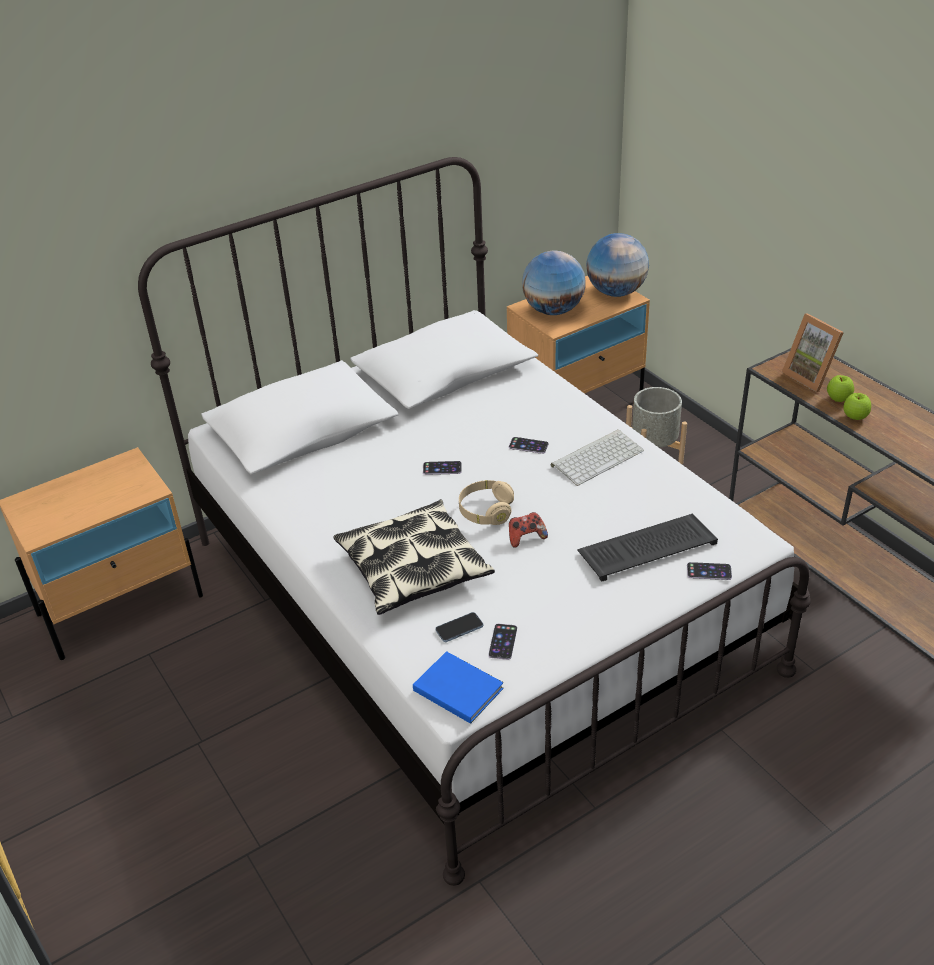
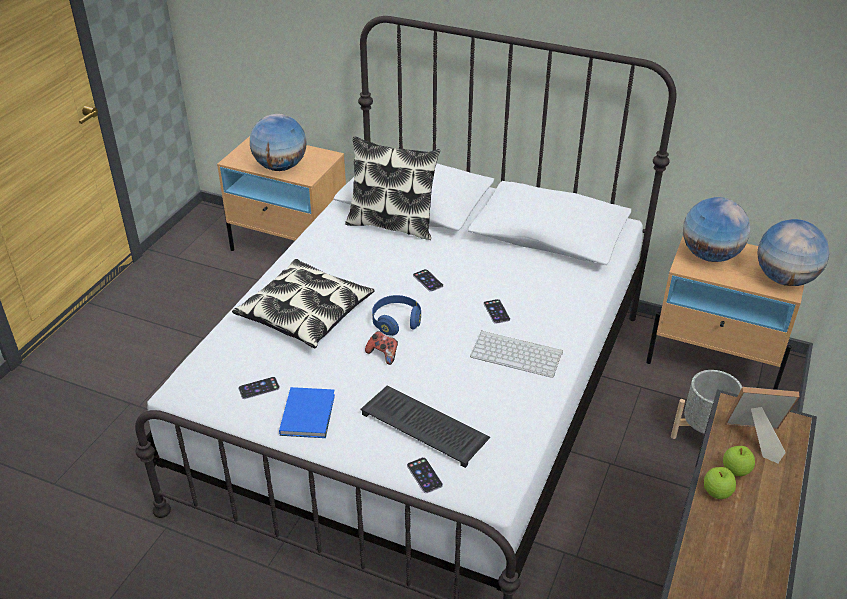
camera: 55 degrees right, 0 degrees up
(103, 503) = (280, 167): none -> globe
(325, 456) = (392, 224): none -> pillow
(457, 688) = (198, 384): blue book -> blue book (309, 413)
(459, 628) = (258, 361): phone -> none
(486, 511) = (396, 322): beige headphones -> blue headphones
(811, 376) = (754, 438): picture frame -> picture frame turned 75 degrees clockwise

